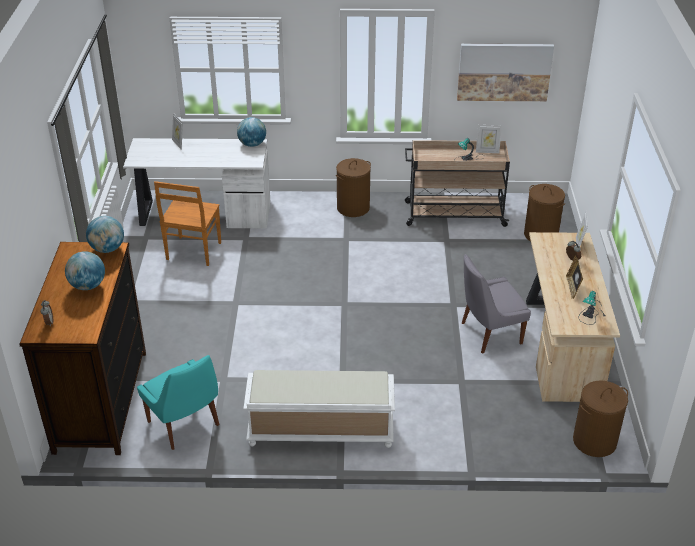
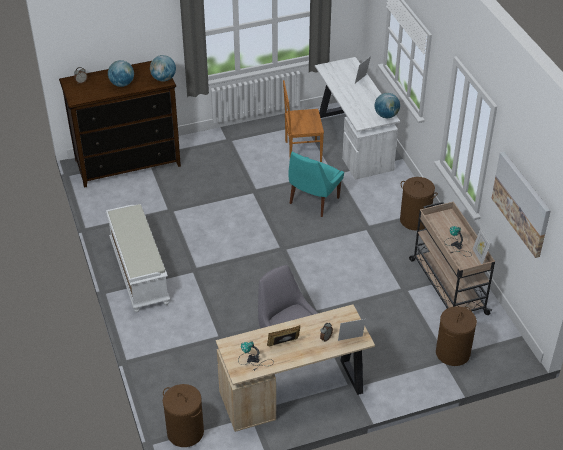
camera: 70 degrees right, 5 degrees up
(185, 425) = (120, 206): turquoise chair -> turquoise chair (313, 202)

